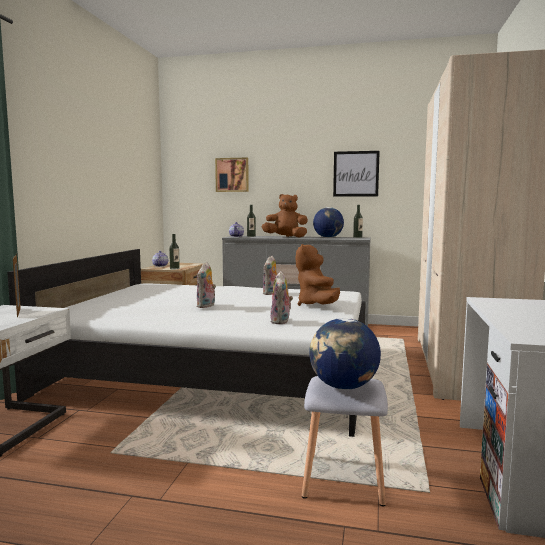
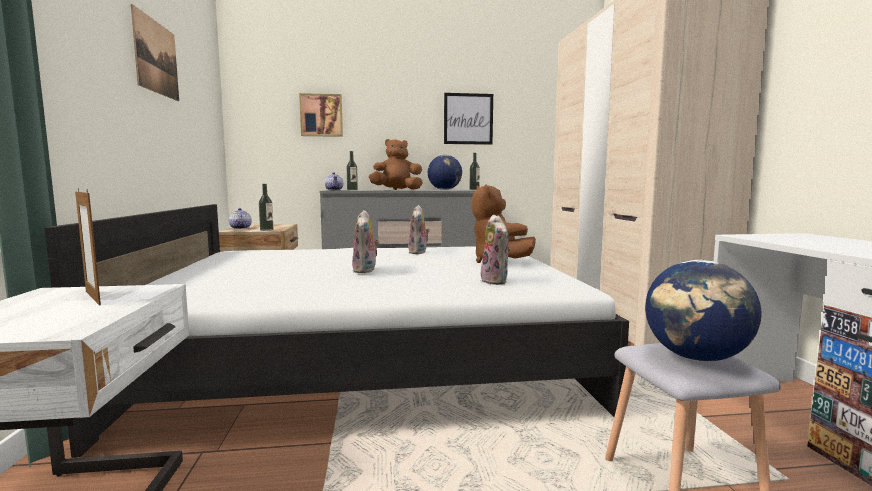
camera: 20 degrees left, 0 degrees up
(100, 149) = (156, 57): none -> picture

